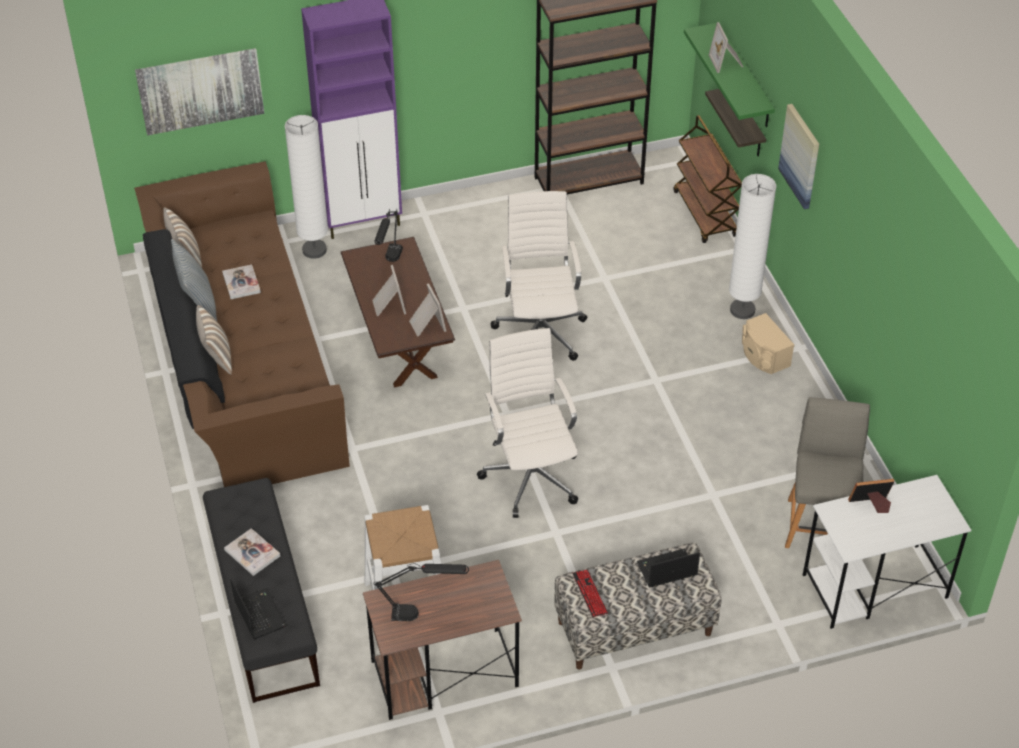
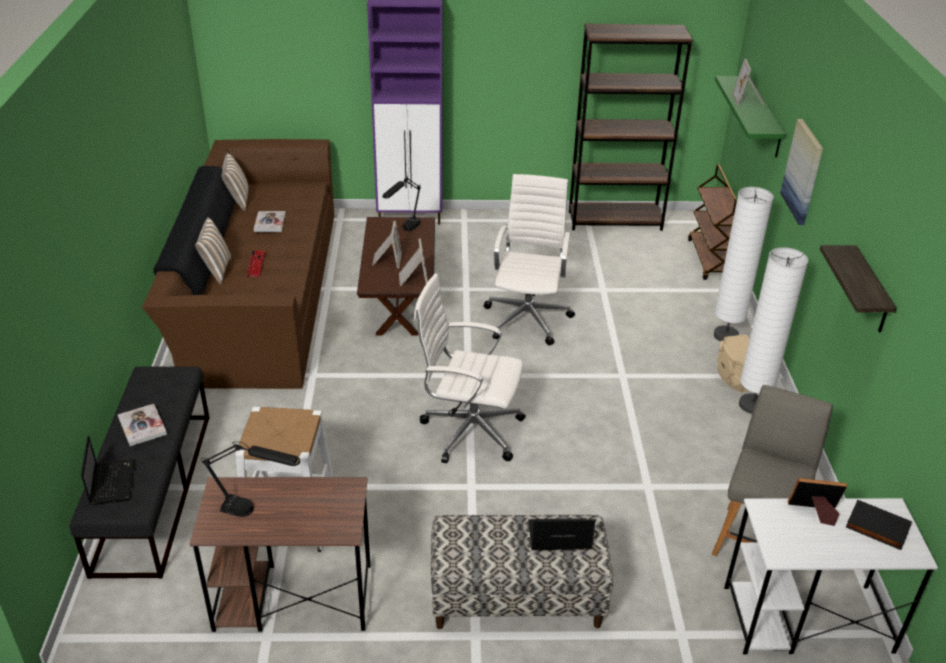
camera: 15 degrees right, 10 degrees down
(198, 304) = (226, 232): pillow -> none
(200, 90) = (278, 59): picture -> none
(314, 250) = (360, 229): white floor lamp -> white floor lamp (752, 405)
(531, 475) = (469, 430): white office chair -> white office chair turned 75 degrees counterclockwise
(589, 594) = (463, 541): keyboard -> keyboard (256, 264)
(747, 124) = (760, 164): shelf -> shelf (870, 291)
(921, 506) = (876, 528): none -> black book

